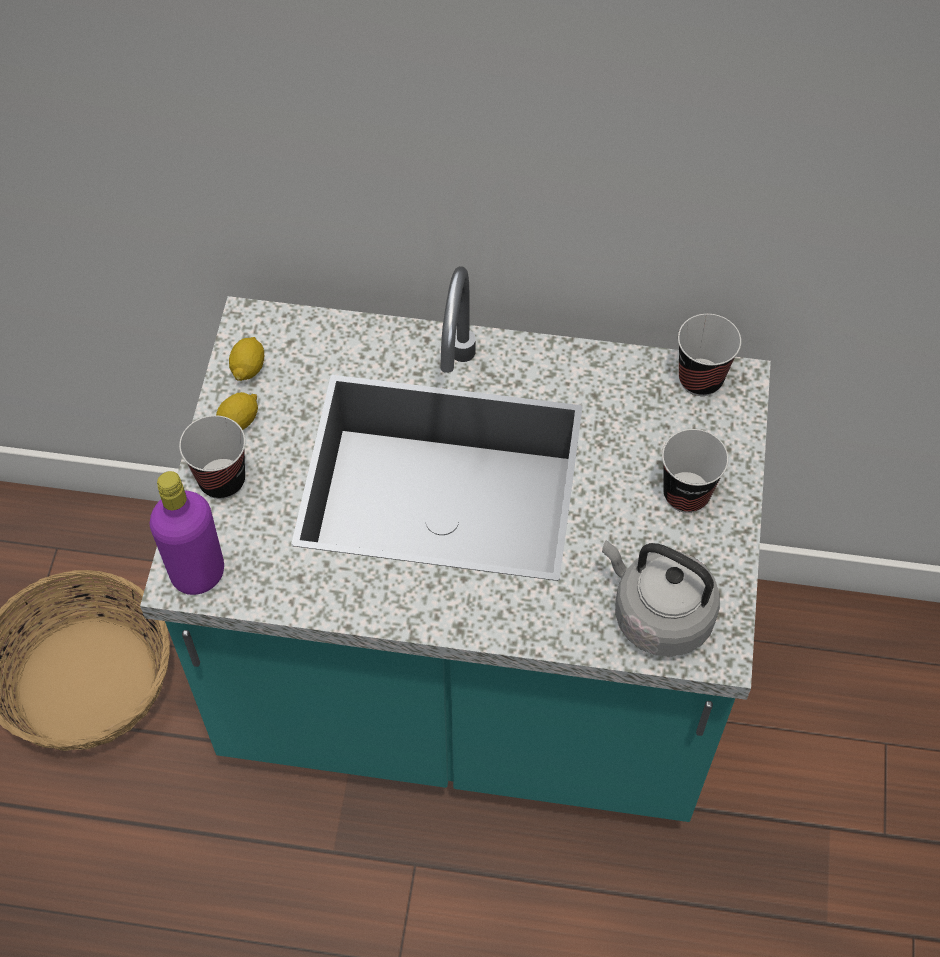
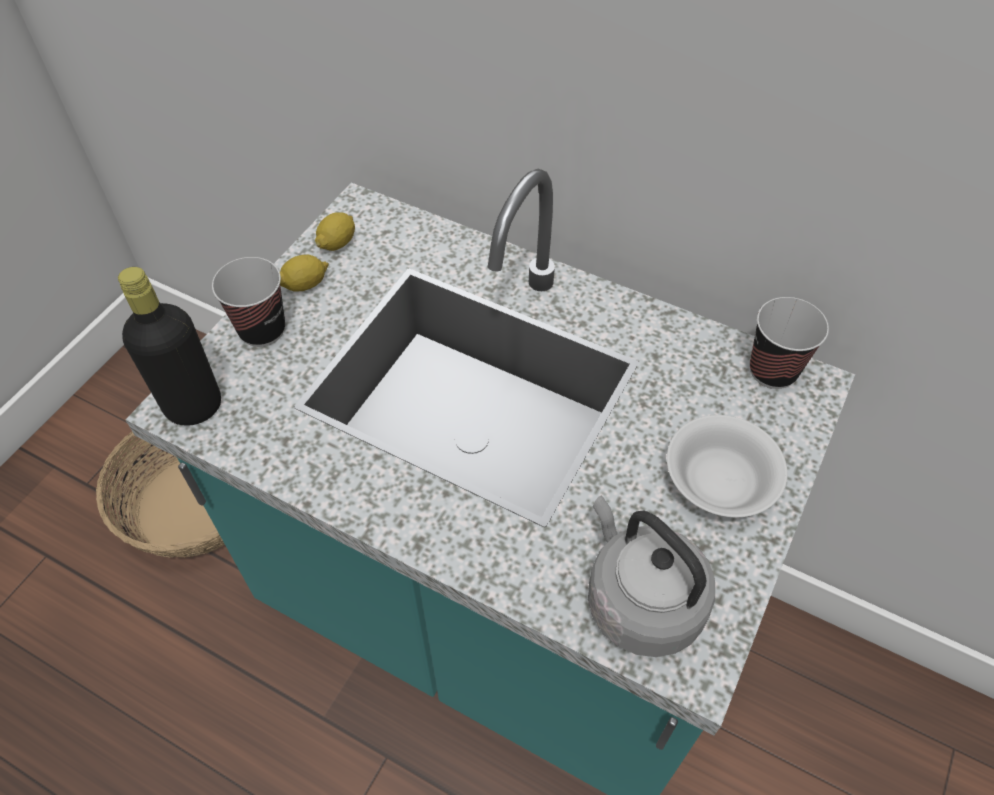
camera: 20 degrees right, 5 degrees down
(198, 573) = (194, 406): purple bottle -> black bottle
(686, 494) = (718, 480): cup -> white bowl

